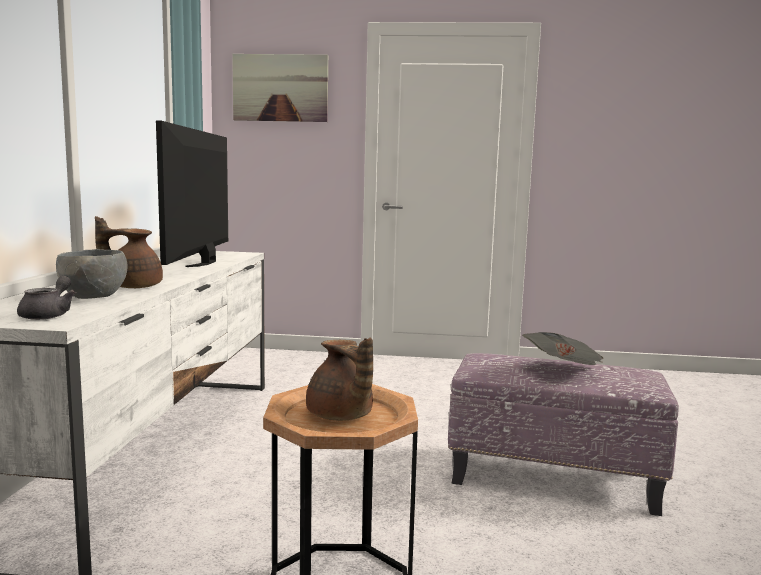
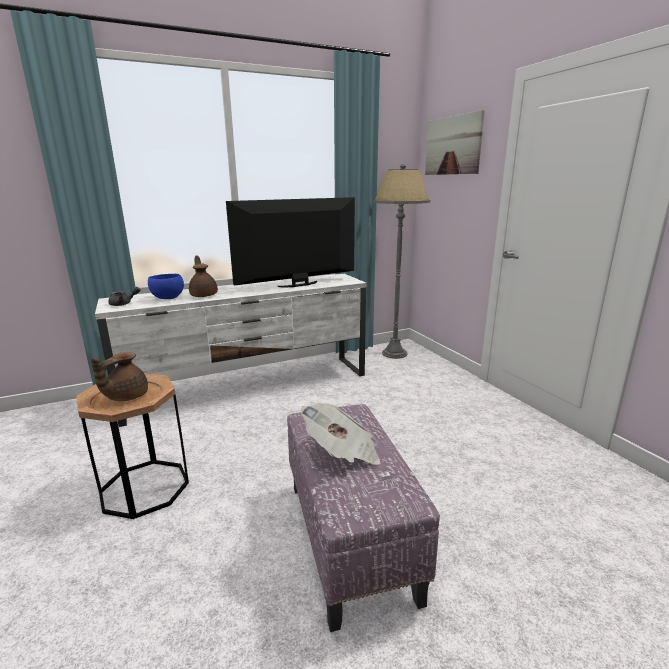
camera: 60 degrees right, 10 degrees up
(95, 297) = (168, 298): grey bowl -> blue bowl
(241, 361) = (395, 353): none -> grey floor lamp

